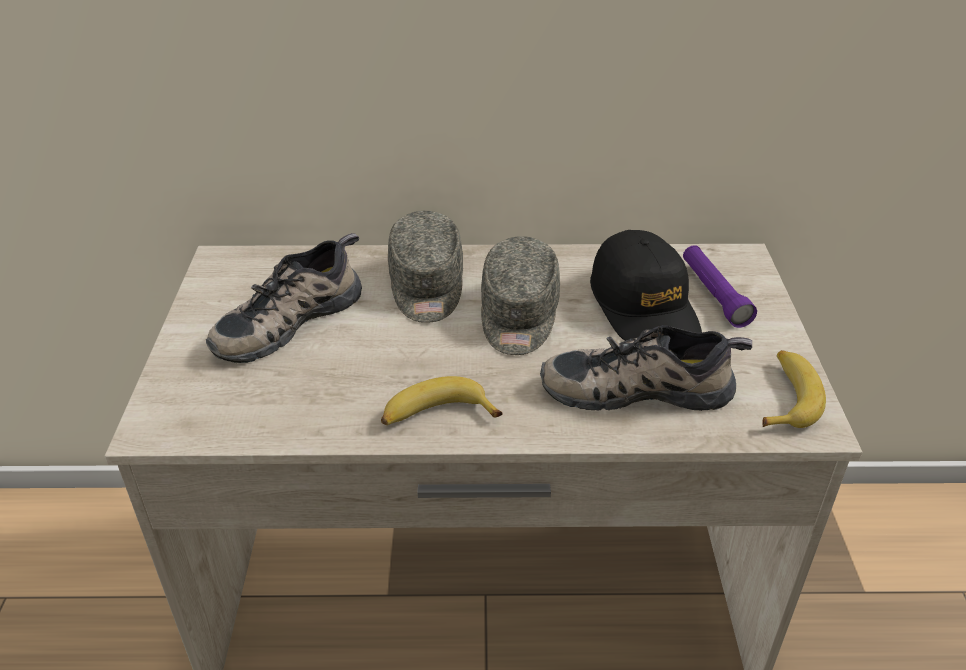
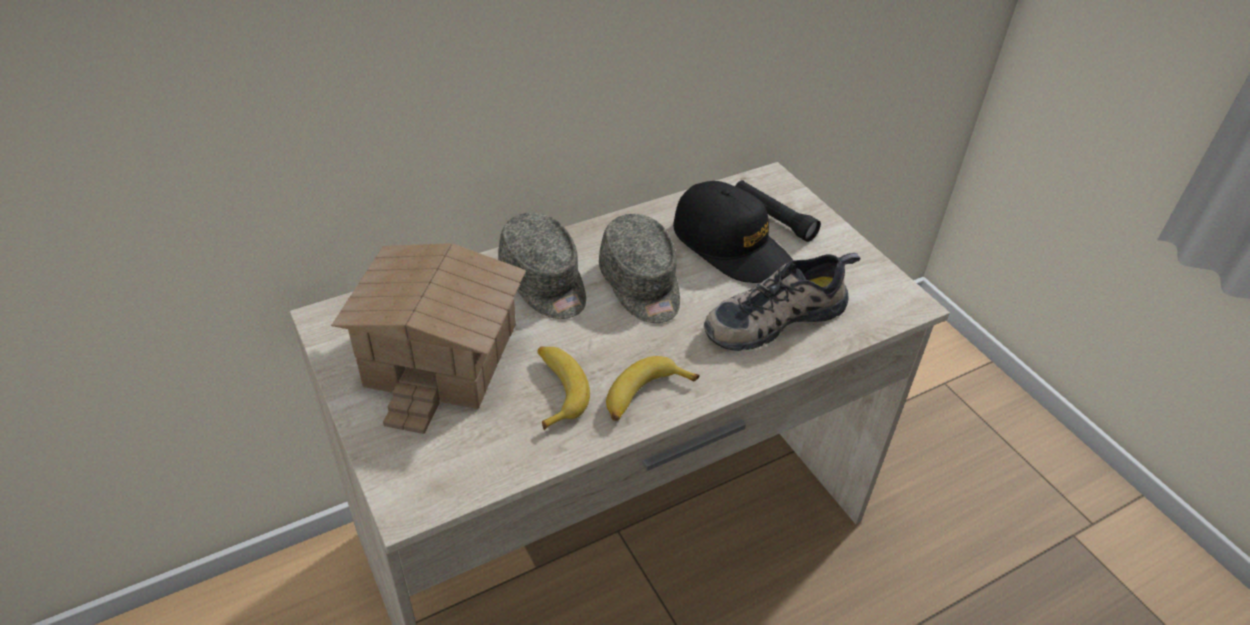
camera: 30 degrees left, 5 degrees up
(288, 318) = (445, 355): shoe -> toy house
(714, 294) = (773, 218): purple flashlight -> black flashlight
(786, 397) = (878, 287): banana -> banana (556, 390)

